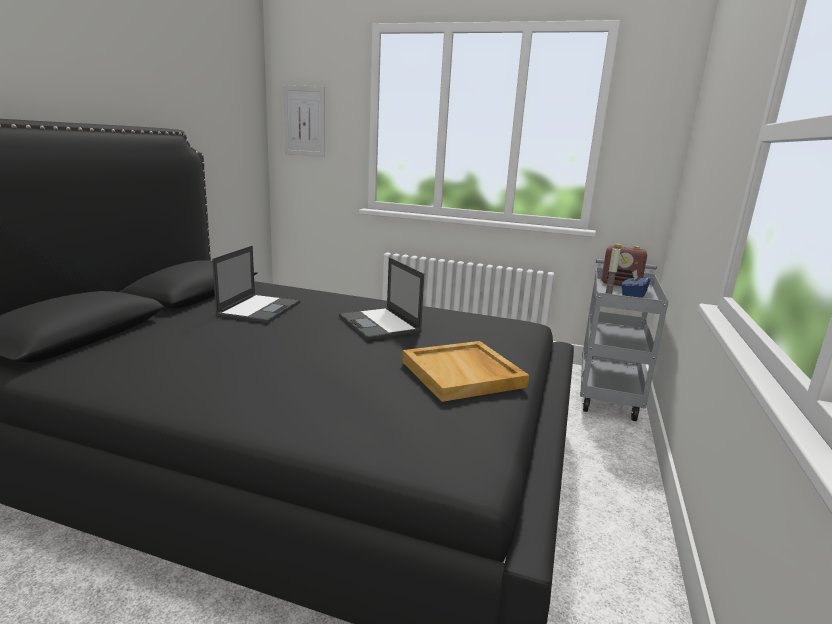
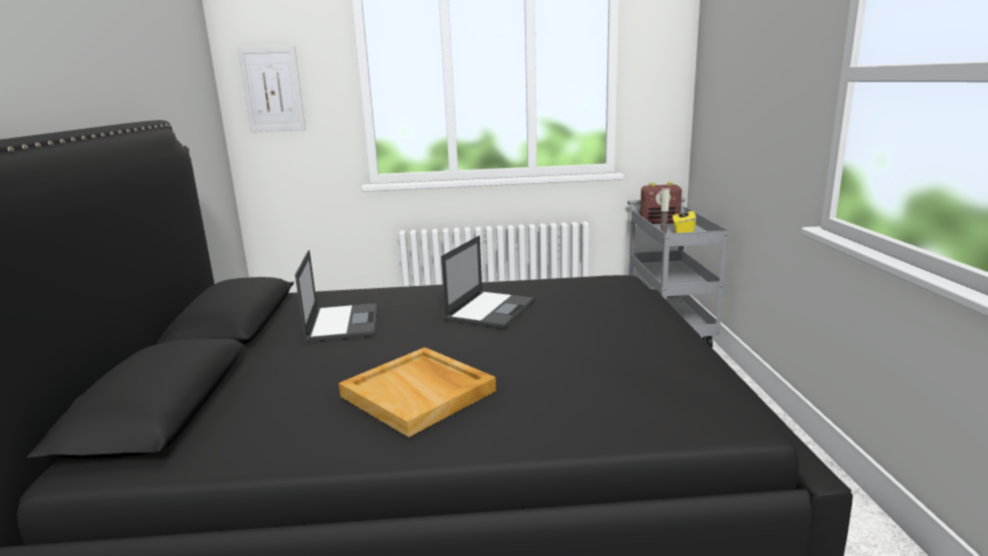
camera: 20 degrees left, 0 degrees up
(380, 324) = (491, 309): laptop -> laptop turned 105 degrees counterclockwise
(463, 374) = (630, 338): beige tray -> beige tray (419, 393)
(633, 296) = (683, 231): blue tissue box -> yellow tissue box

